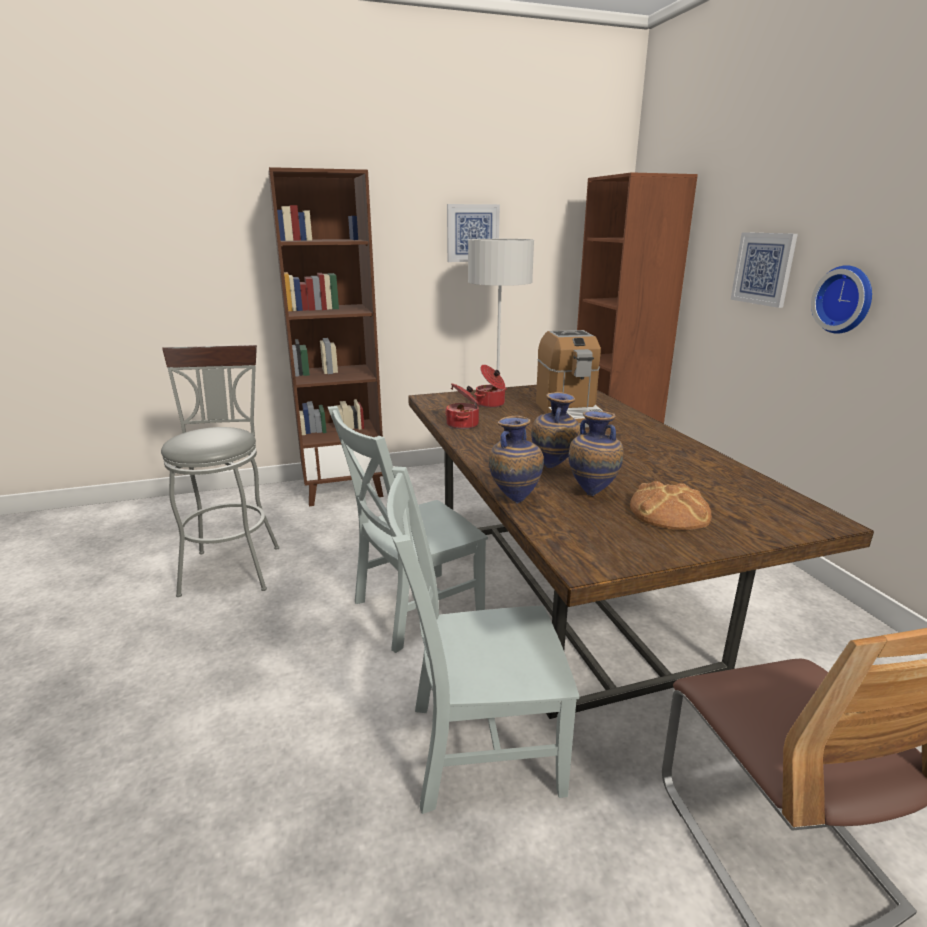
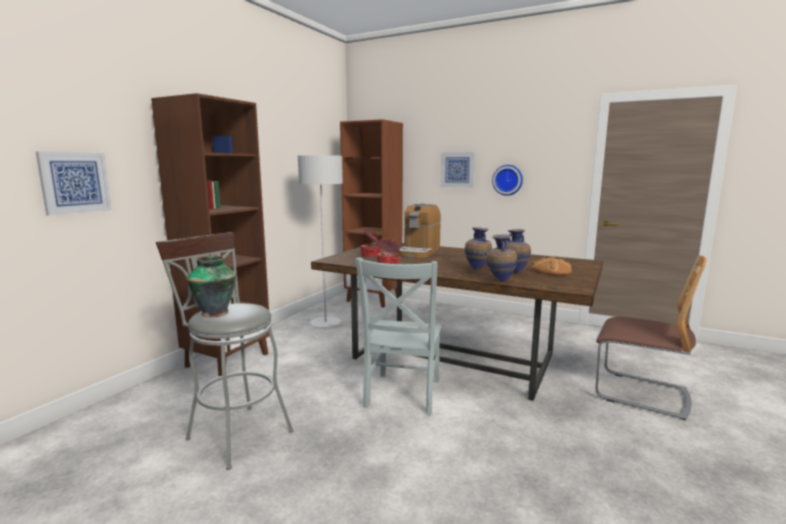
camera: 45 degrees left, 10 degrees down
(194, 435) = (216, 313): none -> vase
(472, 233) = (279, 153): picture -> picture (75, 182)
(477, 748) = (531, 425): grey chair -> none
(570, 413) = (419, 252): coffee machine -> coffee machine turned 75 degrees clockwise

